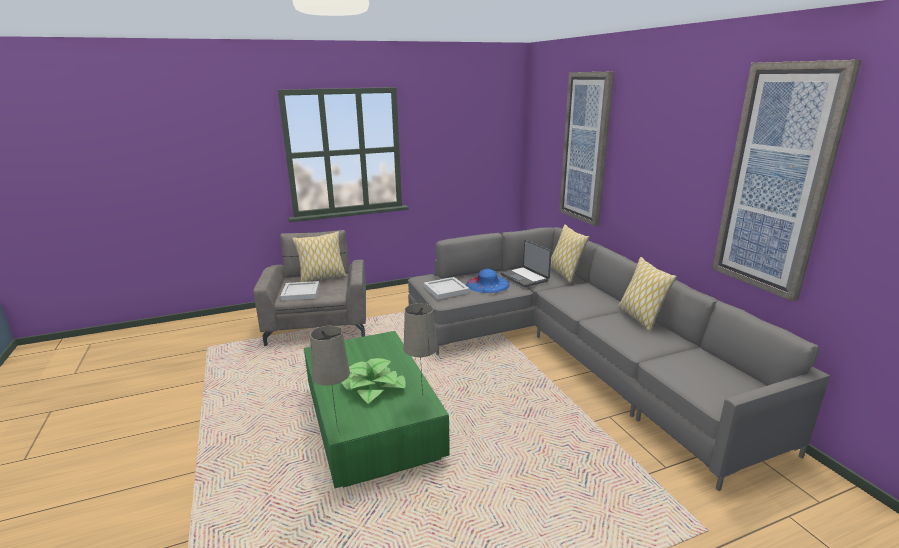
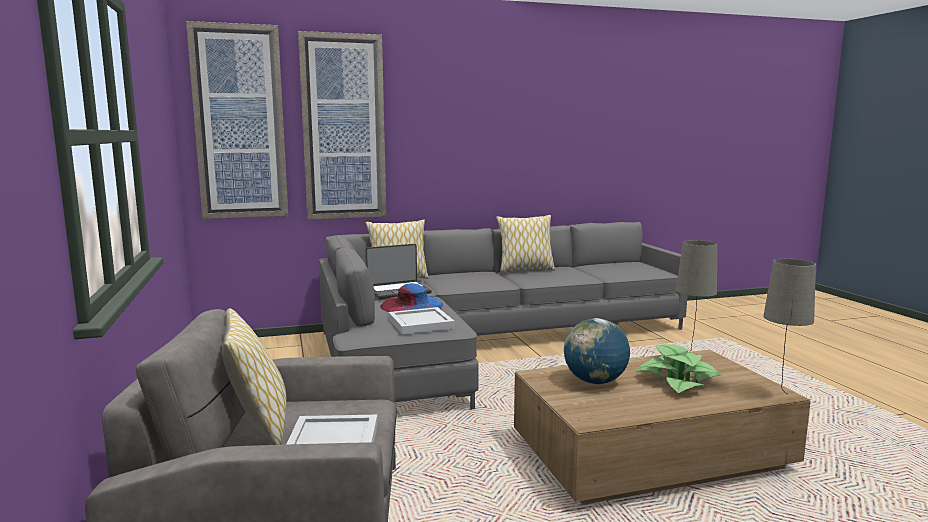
camera: 85 degrees left, 10 degrees down
(372, 422) = (650, 455): green coffee table -> brown coffee table
(374, 355) = (595, 382): none -> globe
(777, 181) = (577, 124): picture -> picture (240, 123)

